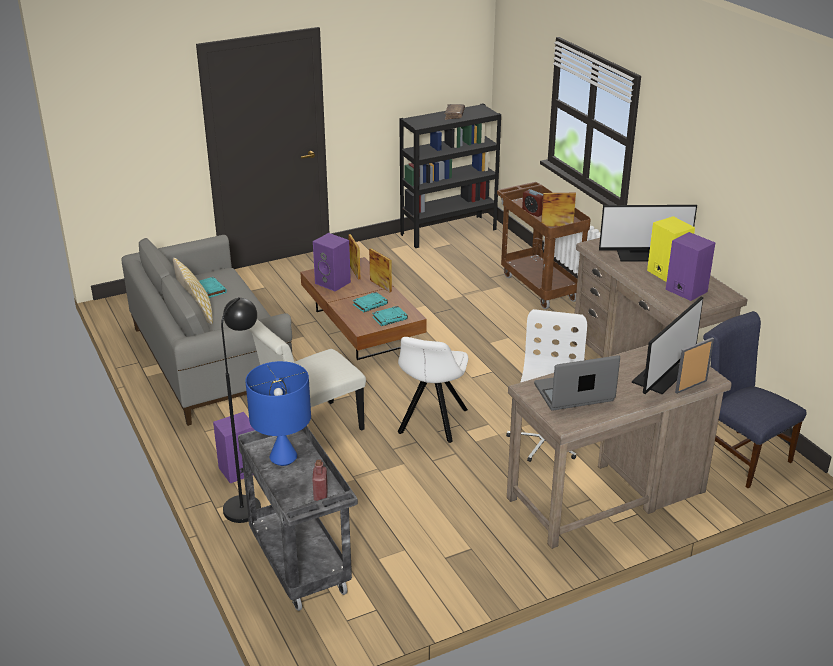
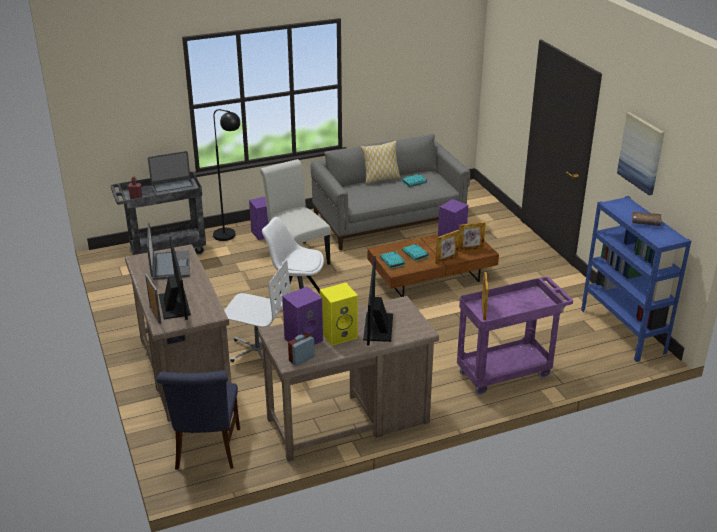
camera: 95 degrees right, 0 degrees up
(283, 459) = (174, 189): blue table lamp -> laptop
(399, 70) = (641, 153): none -> picture
(448, 232) = (622, 331): black bookcase -> blue bookcase
(533, 212) = (513, 300): alarm clock -> alarm clock (301, 359)
(537, 287) = (507, 375): brown cart -> purple cart
(661, 376) = (175, 304): monitor -> monitor turned 150 degrees counterclockwise
(738, 455) = (207, 452): blue chair -> blue chair turned 120 degrees clockwise

